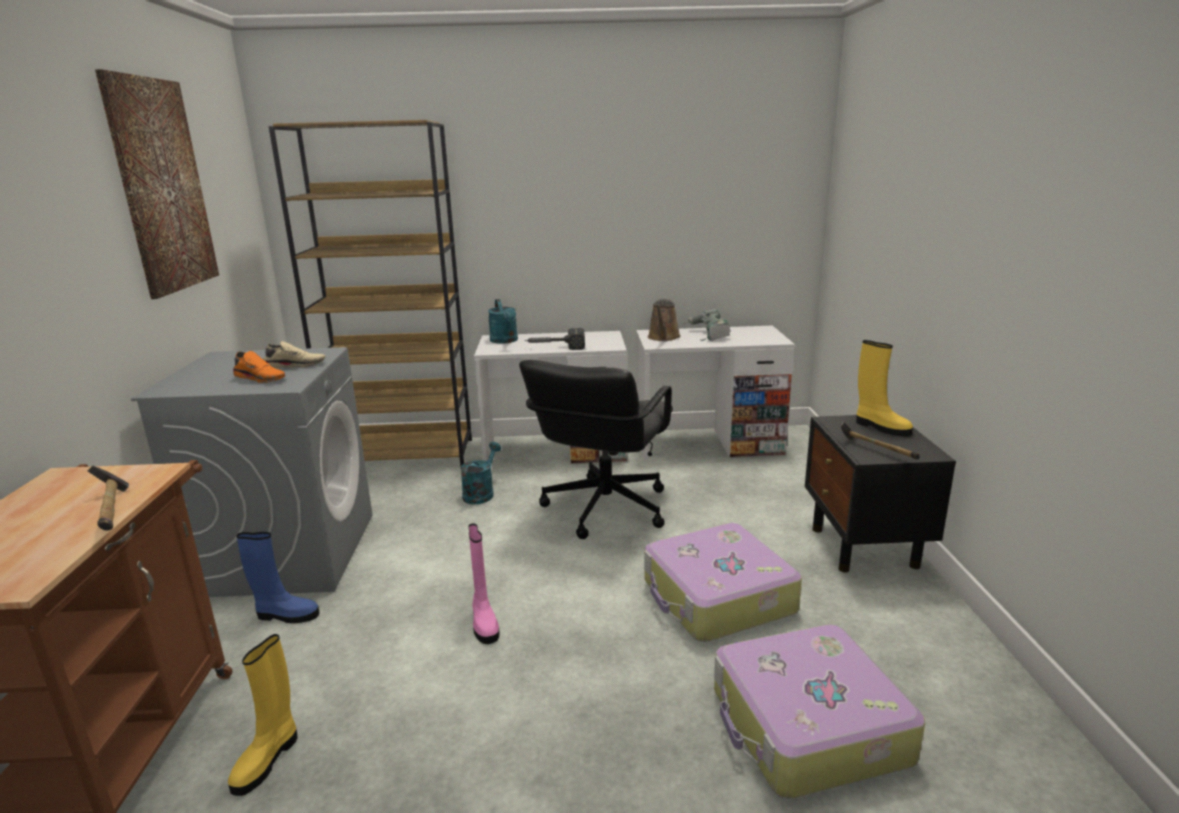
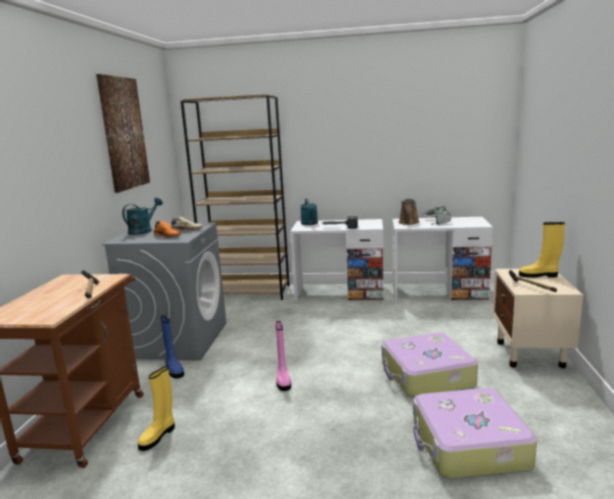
camera: 10 degrees right, 5 degrees down
(286, 615) = (174, 370): blue boot -> blue boot turned 45 degrees clockwise
(481, 493) = (291, 314): turquoise watering can -> turquoise watering can (143, 231)
(604, 508) = (364, 325): black office chair -> none
(864, 548) = (530, 354): black nightstand -> beige nightstand
(881, 427) = (539, 275): yellow boot -> yellow boot turned 135 degrees clockwise

